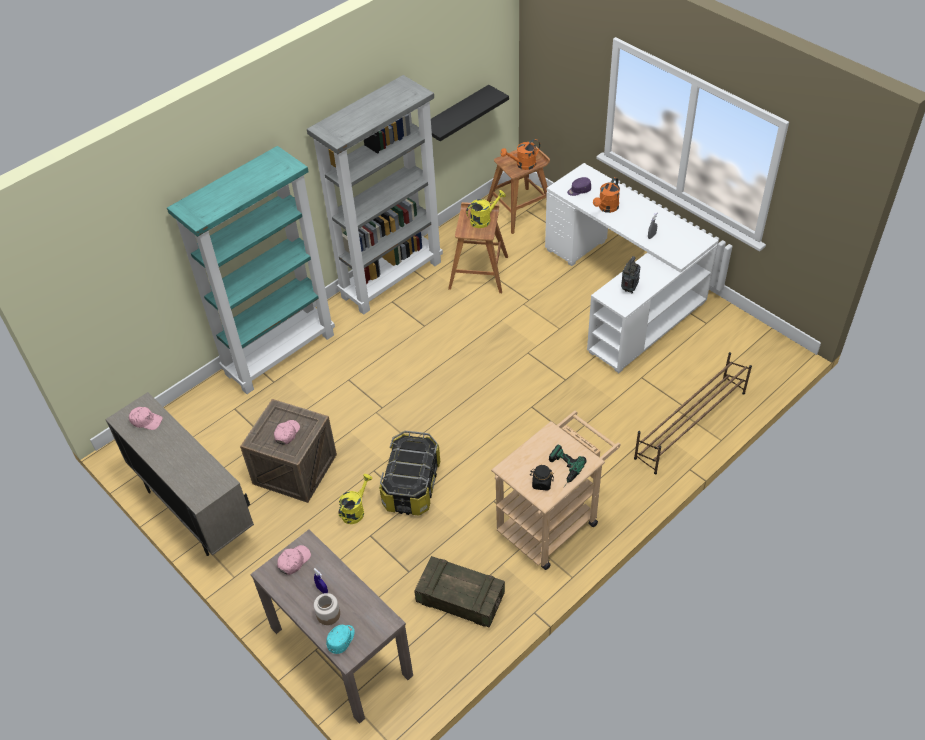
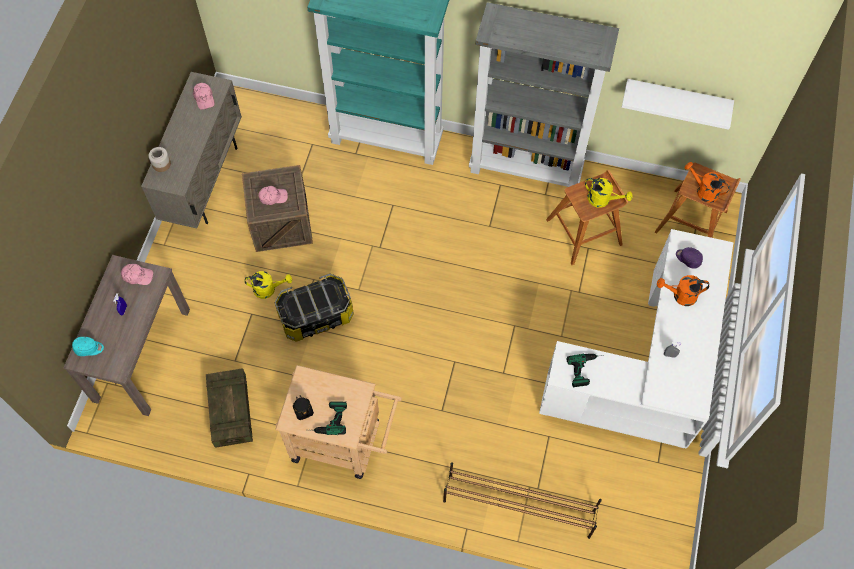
camera: 55 degrees right, 15 degrees up
(328, 614) = (105, 326): jar -> jar (161, 164)
(455, 115) = (677, 98): black shelf -> white shelf
(629, 289) = (587, 370): radio -> power drill

